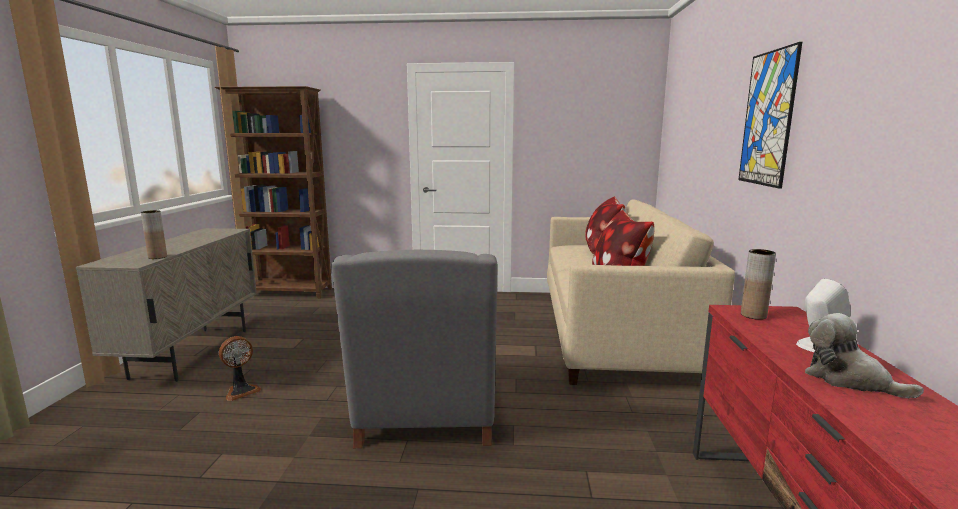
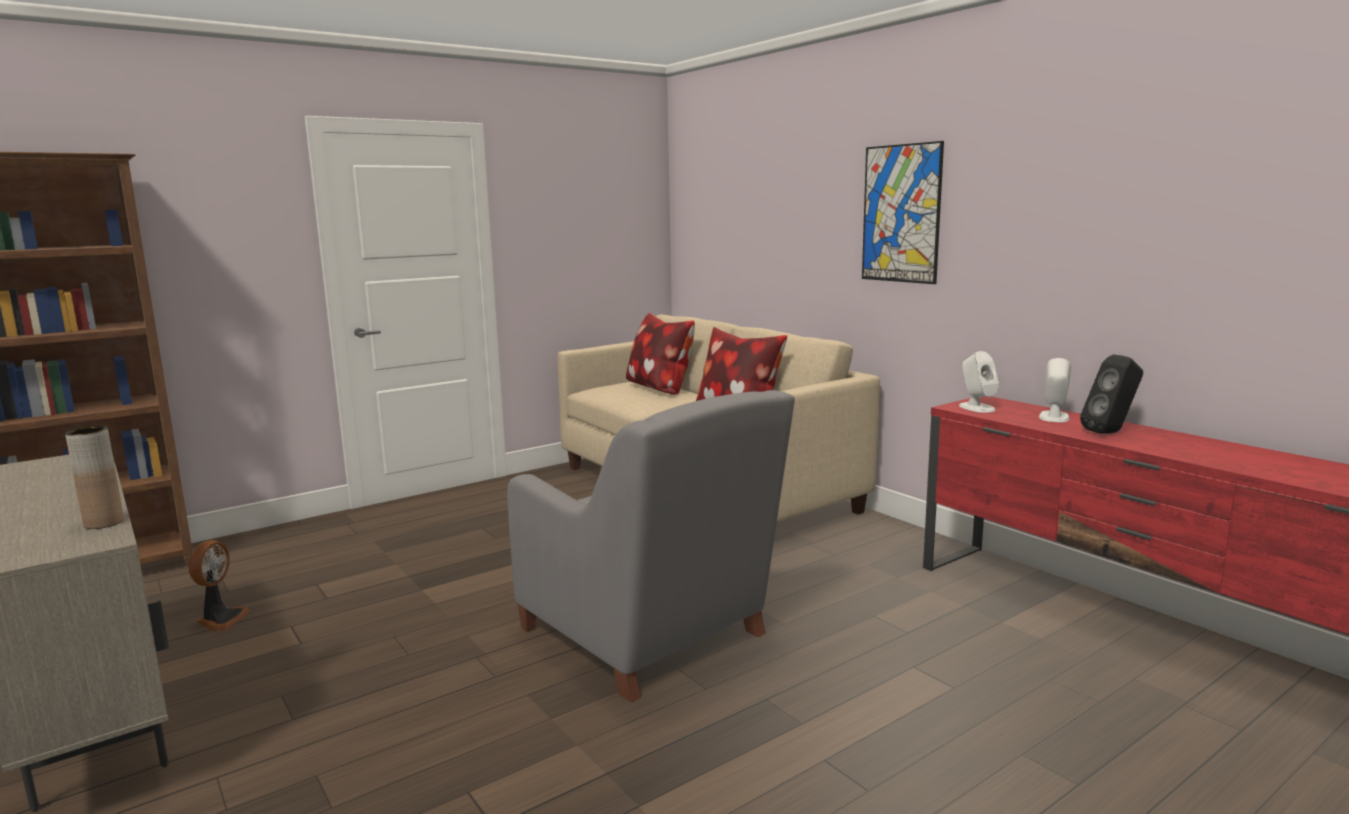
camera: 40 degrees left, 0 degrees up
(241, 391) = (332, 723): fan -> fan (221, 619)
(753, 315) = (976, 407): brown vase -> white speaker
(849, 380) = (1110, 432): plush toy -> black speaker

